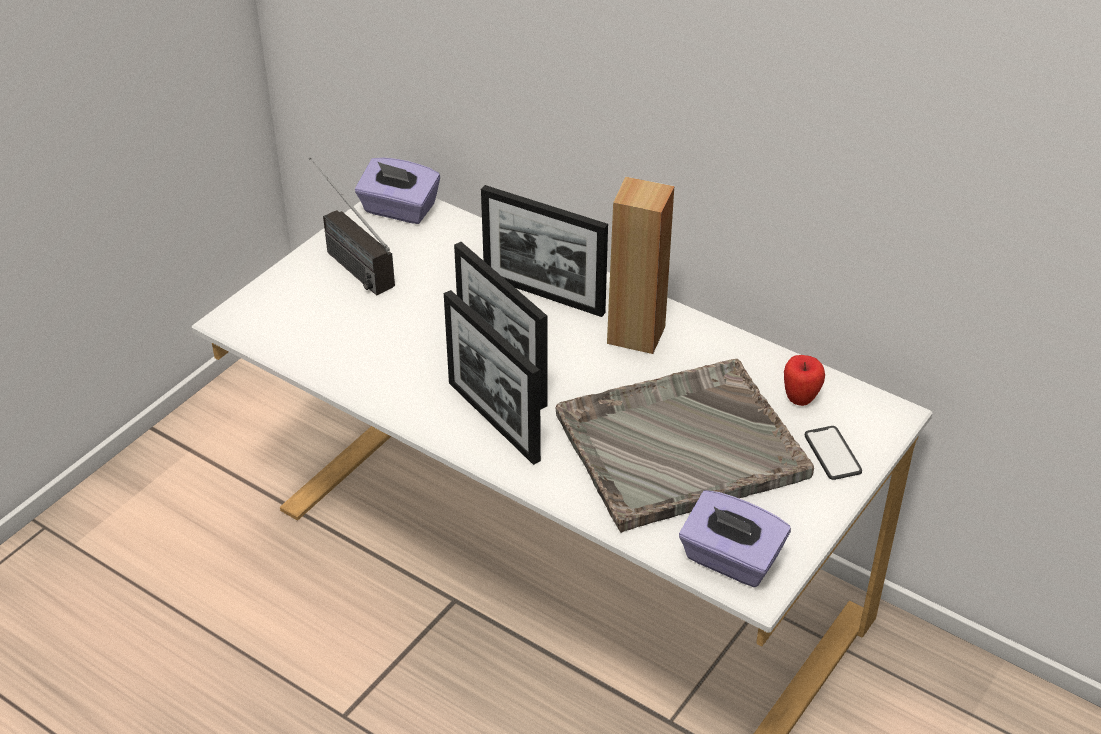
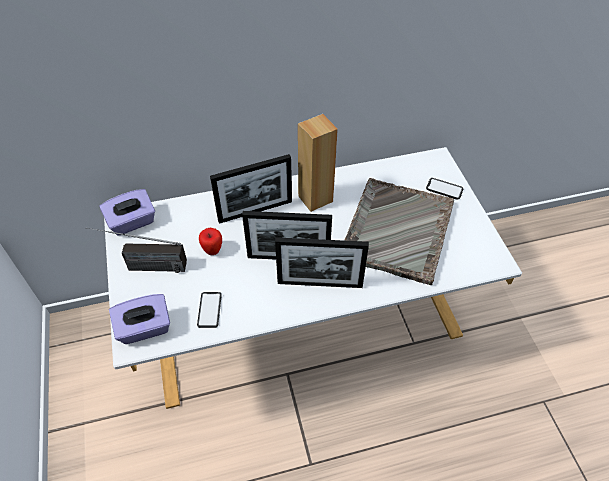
camera: 50 degrees left, 10 degrees up
(344, 350) = (209, 310): none -> phone
(730, 560) = (477, 260): purple tissue box -> purple tissue box (145, 328)
(800, 399) = (405, 176): apple -> apple (212, 250)

